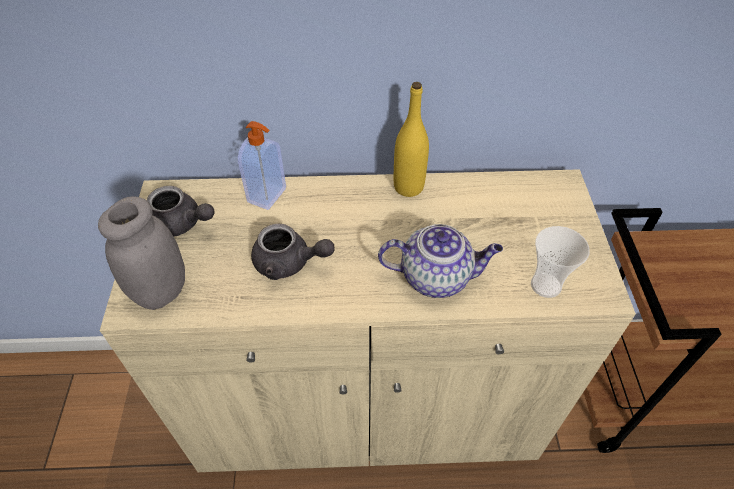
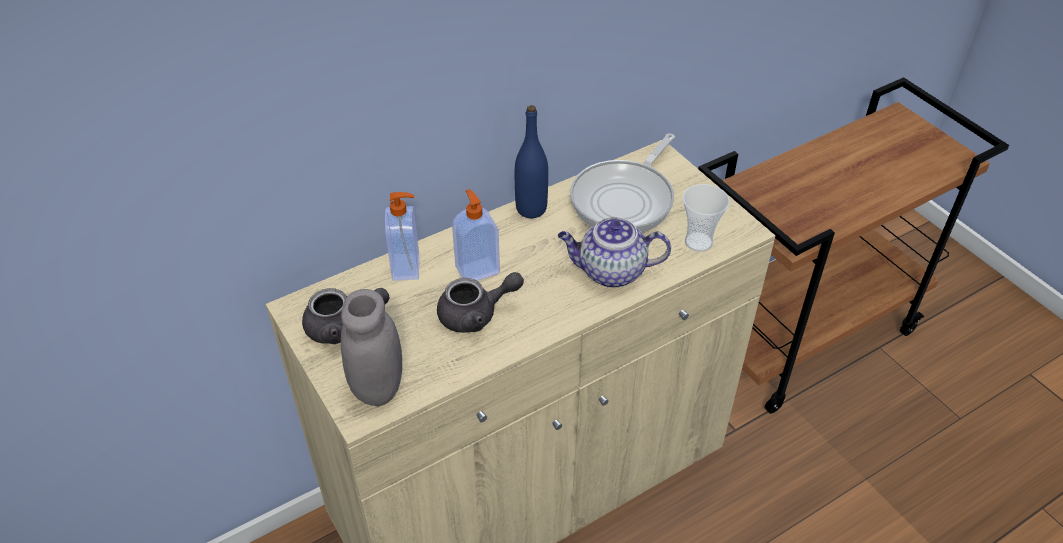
camera: 30 degrees left, 5 degrees down
(321, 222) = (477, 269): none -> soap dispenser
(408, 187) = (531, 209): yellow bottle -> blue bottle
(437, 277) = (610, 272): teapot -> teapot turned 150 degrees counterclockwise
(502, 212) = (625, 199): none -> frying pan

